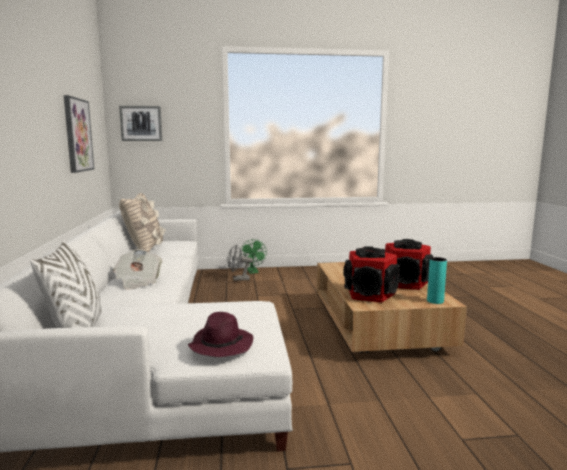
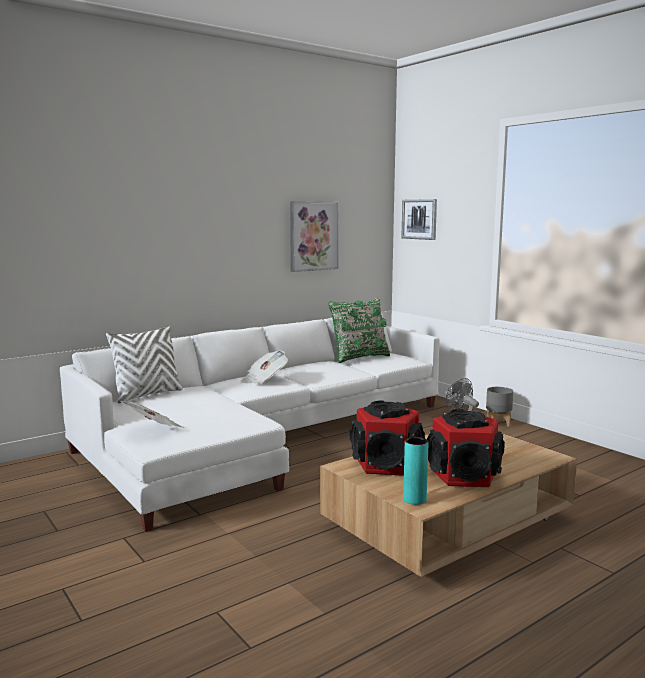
camera: 60 degrees right, 0 degrees up
(146, 249) = (360, 358): beige pillow -> green pillow
(221, 345) = (154, 430): purple hat -> newspaper
(253, 272) = (498, 423): green fan -> grey planter

